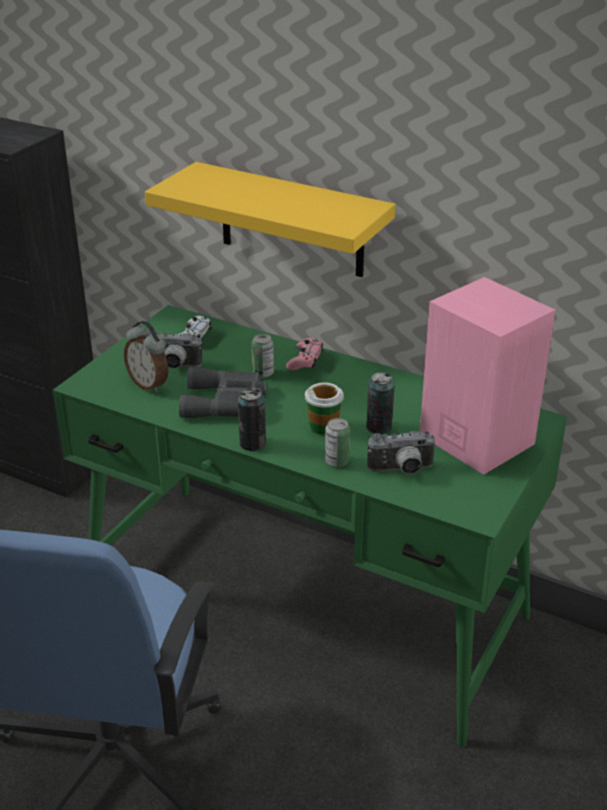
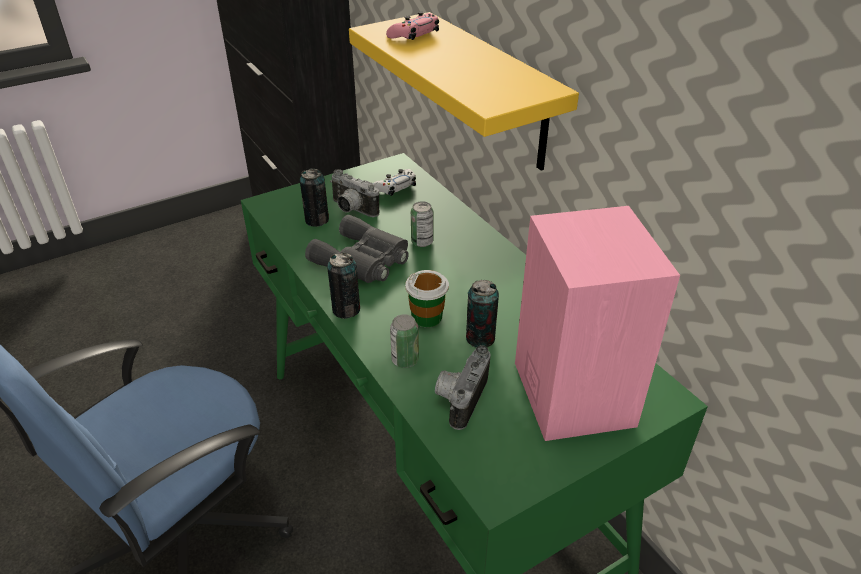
camera: 30 degrees right, 5 degrees up
(149, 384) = (317, 220): alarm clock -> can
(305, 360) = (473, 241): pink game controller -> pink game controller (414, 34)
(401, 471) = (459, 398): camera -> camera turned 90 degrees clockwise

